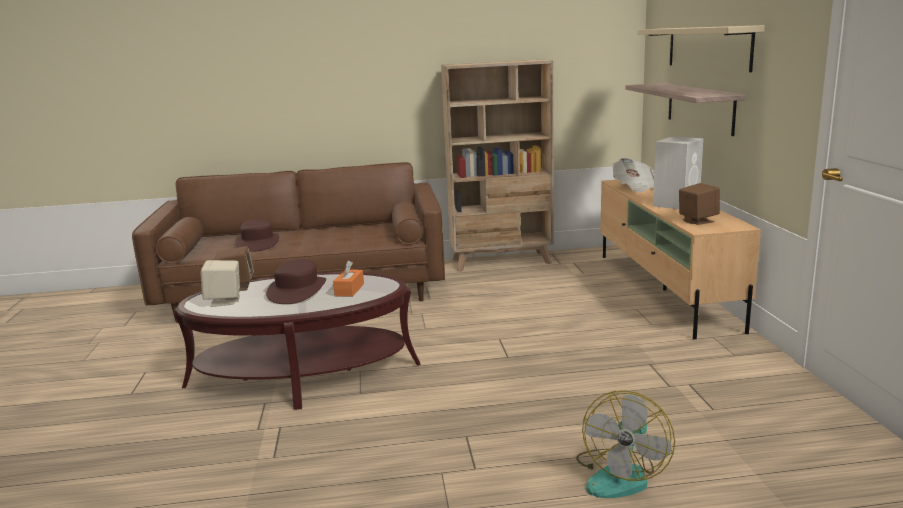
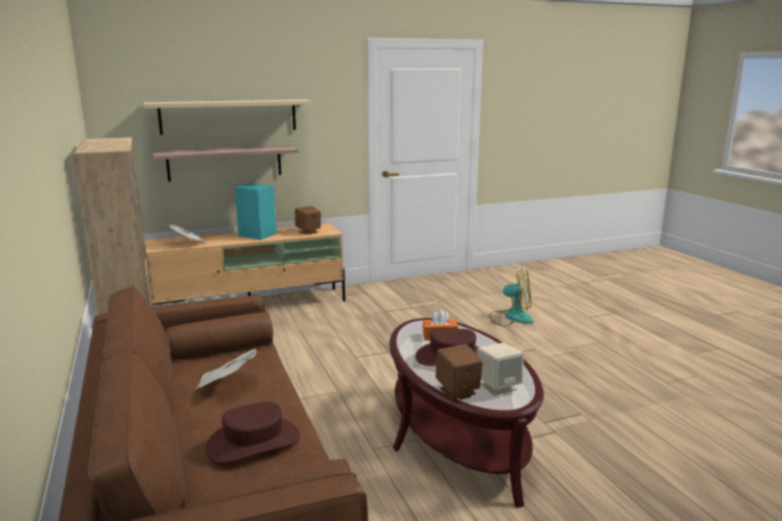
camera: 105 degrees left, 0 degrees up
(342, 236) = (226, 384): none -> newspaper
(676, 204) = (256, 235): white speaker -> turquoise speaker

